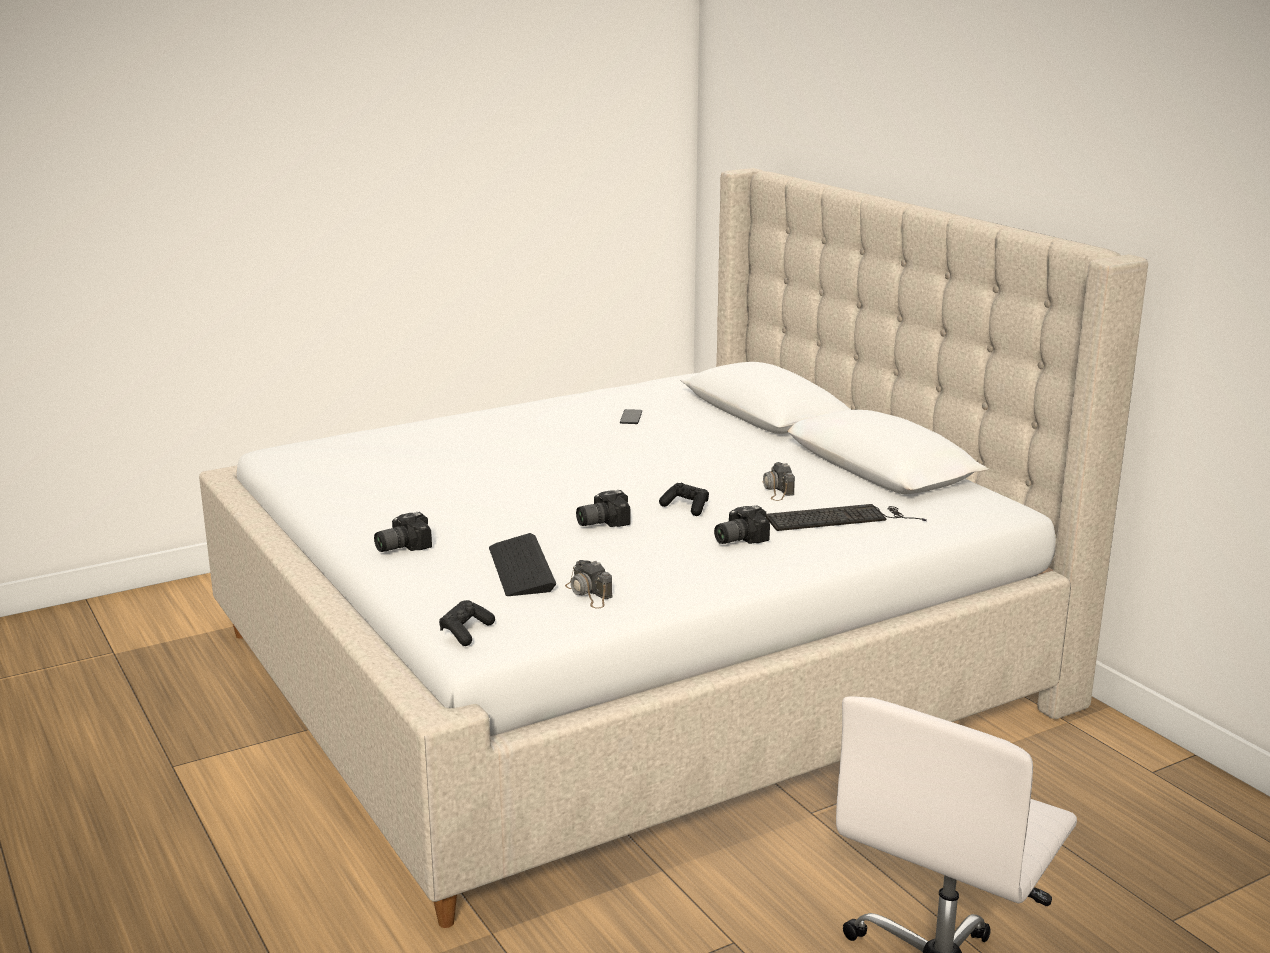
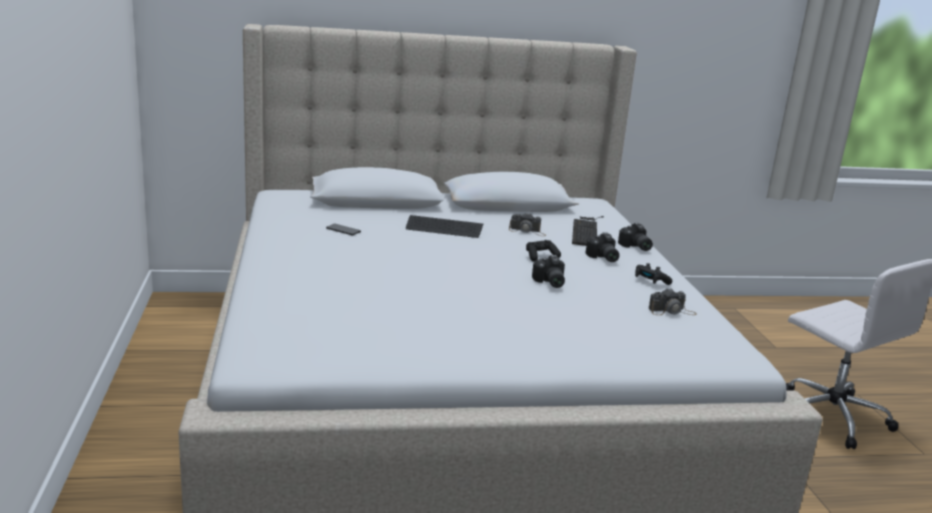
camera: 70 degrees left, 0 degrees up
(400, 546) = (553, 351): camera -> camera (635, 247)
(466, 632) = (724, 358): black game controller -> black game controller (650, 281)
(521, 568) = (619, 321): keyboard -> keyboard (444, 228)

